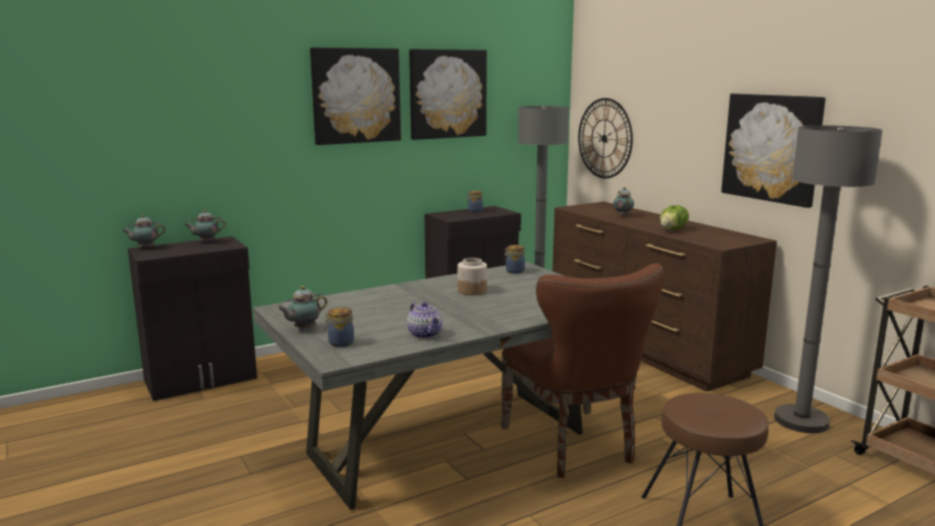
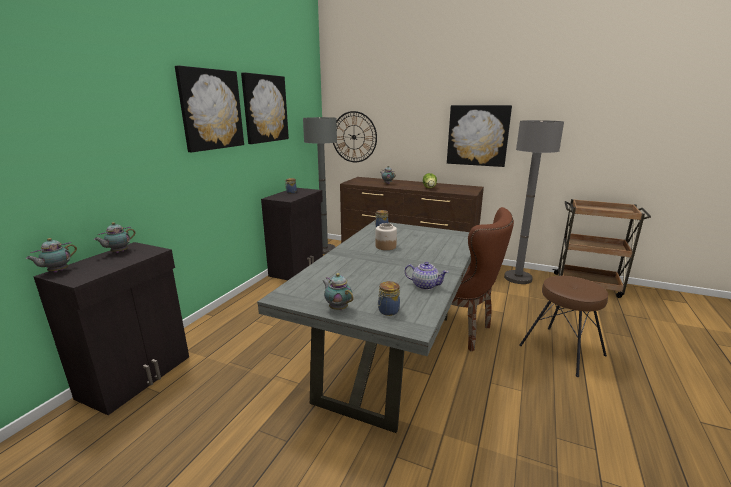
camera: 35 degrees left, 5 degrees up
(303, 329) = (337, 308): teapot -> teapot turned 120 degrees clockwise

